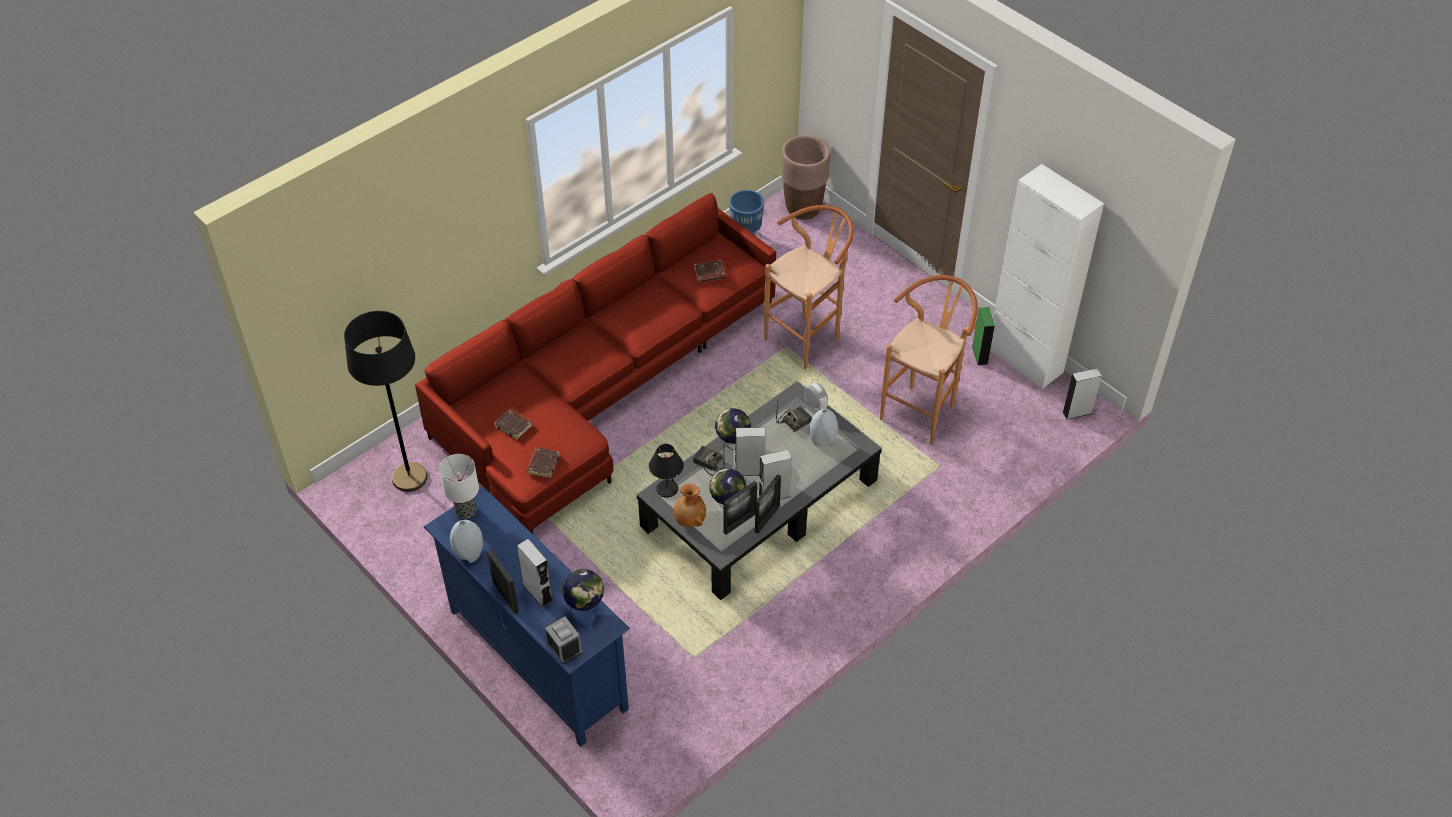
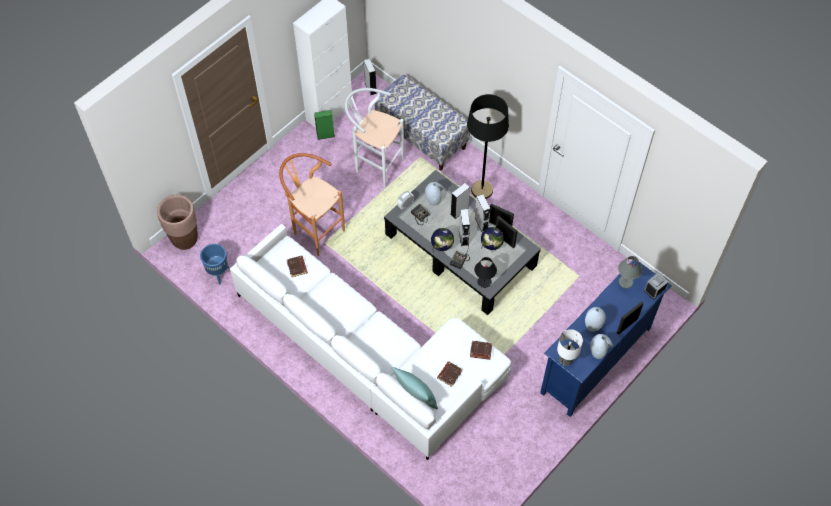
camera: 95 degrees left, 10 degrees up
(409, 478) = (464, 465): black floor lamp -> black floor lamp (482, 190)
(489, 387) = (415, 397): none -> turquoise pillow
(515, 552) = (593, 325): none -> grey vase
(538, 593) = (620, 308): grey speaker -> grey speaker (459, 211)
(585, 607) = (625, 282): globe -> grey table lamp
(599, 388) = (371, 354): red sofa -> white sofa
(689, 520) = (506, 267): brown vase -> none
(922, 409) = (375, 165): brown stool -> white stool
(981, 472) = (422, 136): none -> bench

